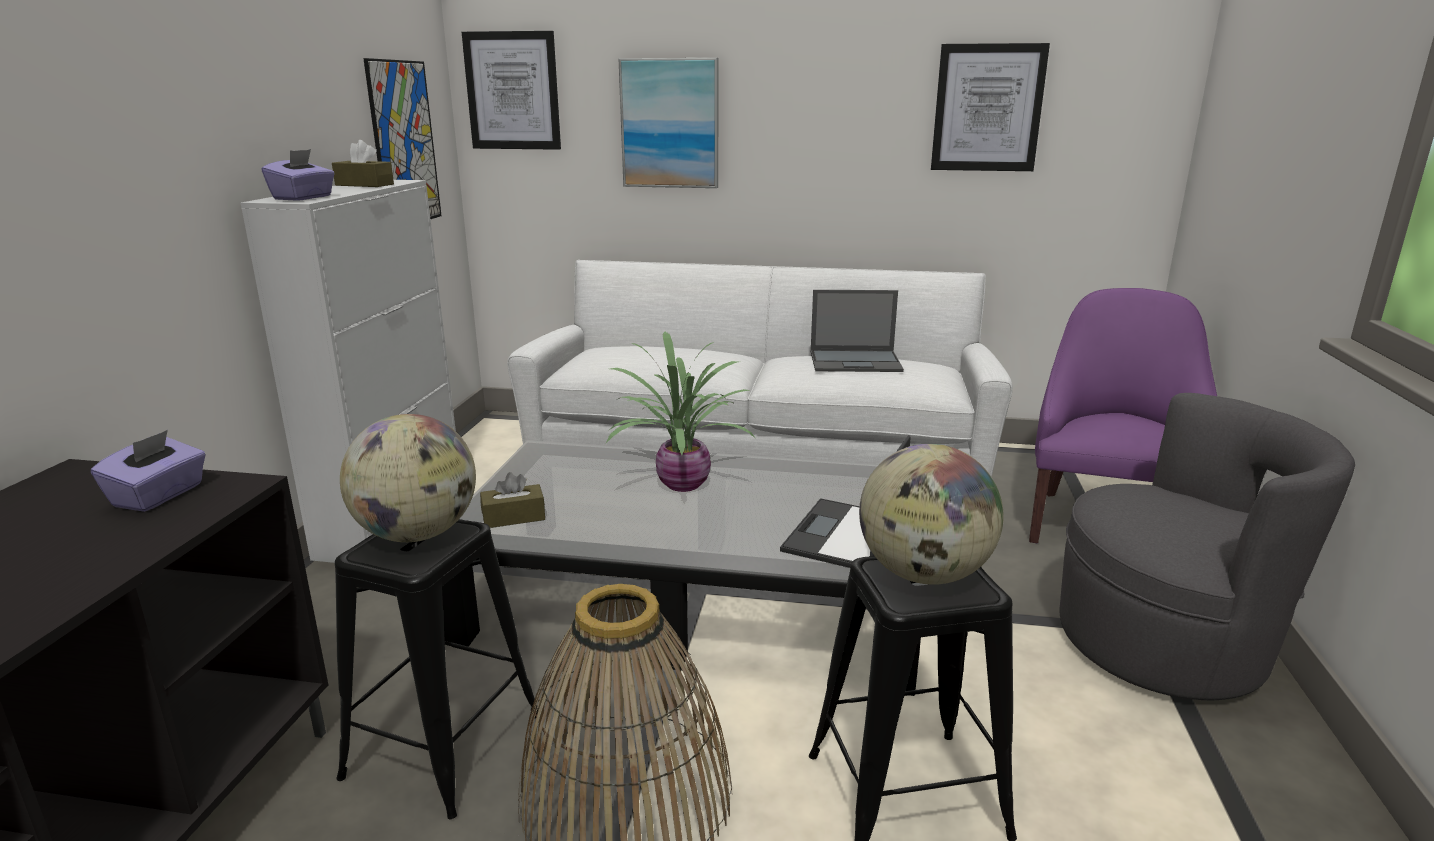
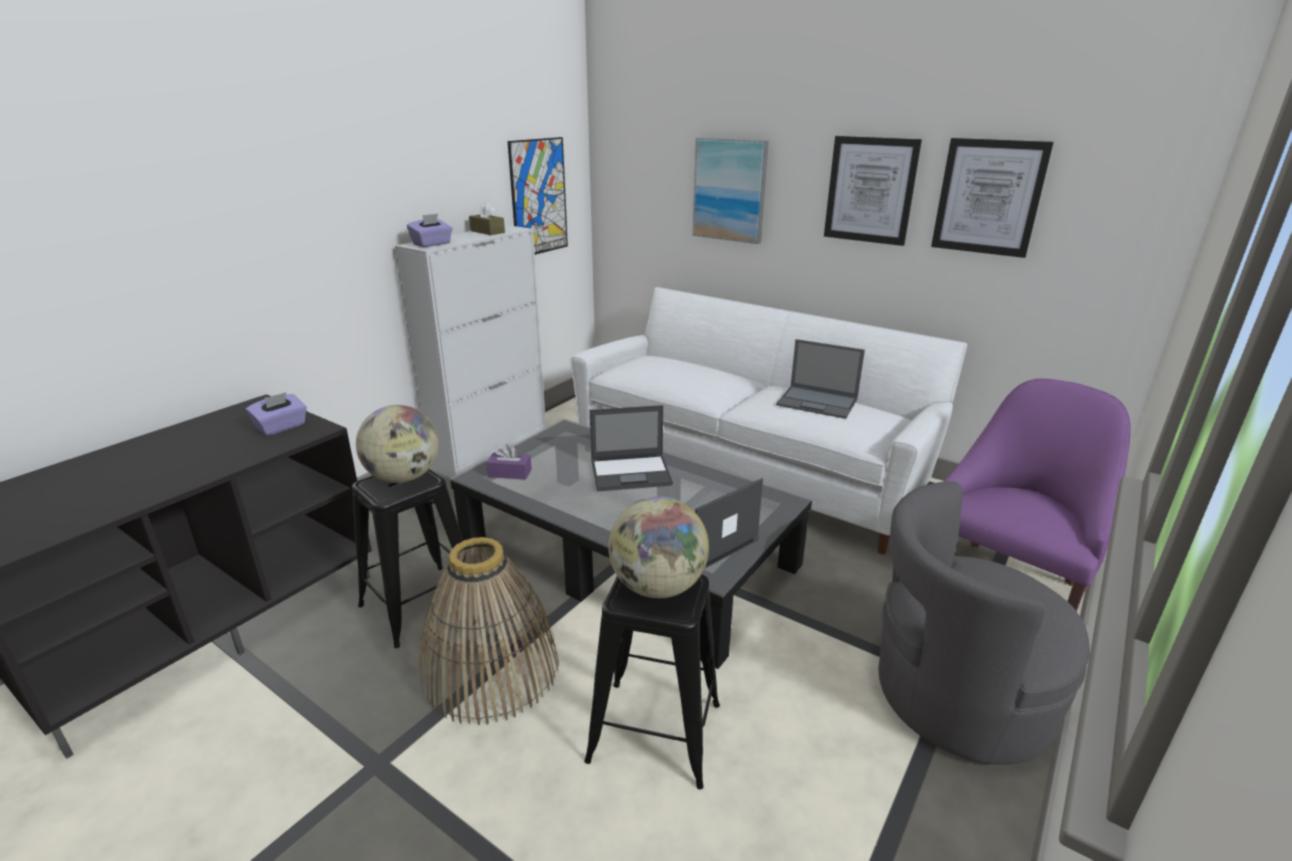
camera: 25 degrees right, 5 degrees up
(512, 91) = (626, 157): picture -> picture (870, 190)
(513, 517) = (510, 473): brown tissue box -> purple tissue box
(682, 483) = (632, 473): potted plant -> laptop
(1164, 643) = (956, 696): grey armchair -> grey armchair turned 150 degrees clockwise

